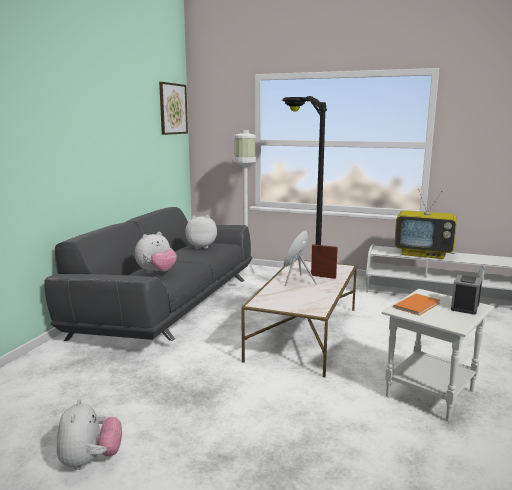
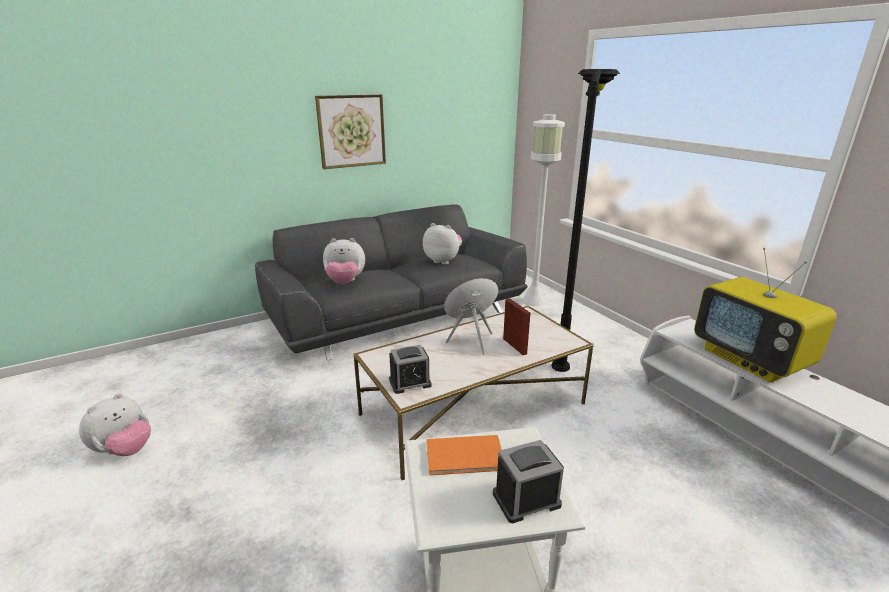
camera: 40 degrees right, 10 degrees up
(173, 109) = (486, 82): picture -> picture (351, 131)
(305, 306) = (410, 383): none -> alarm clock

